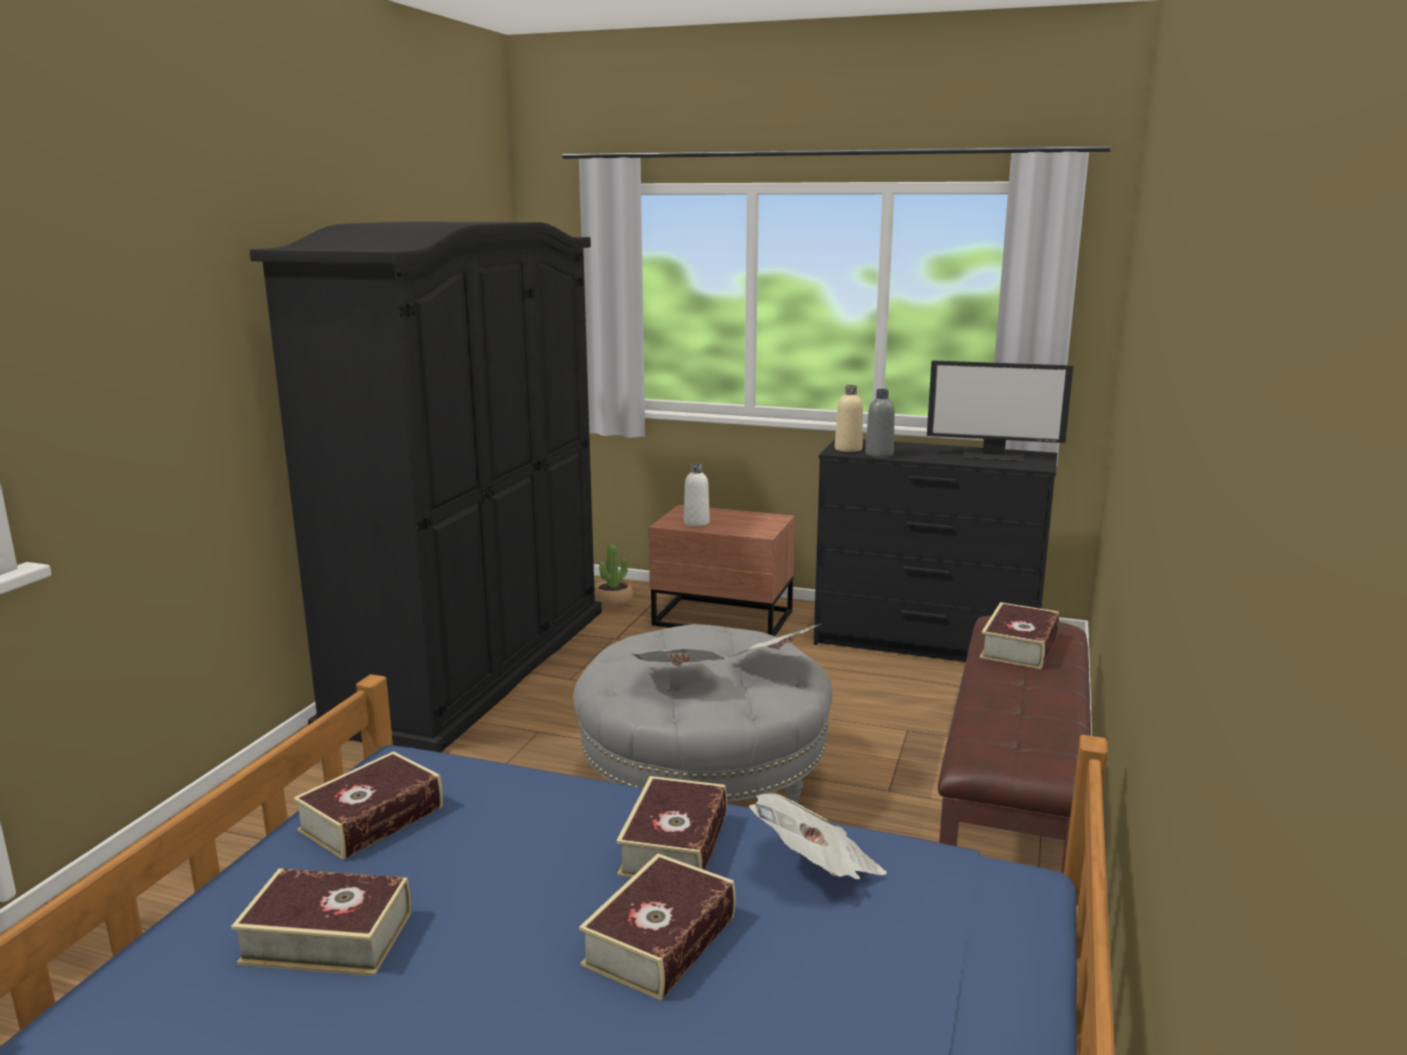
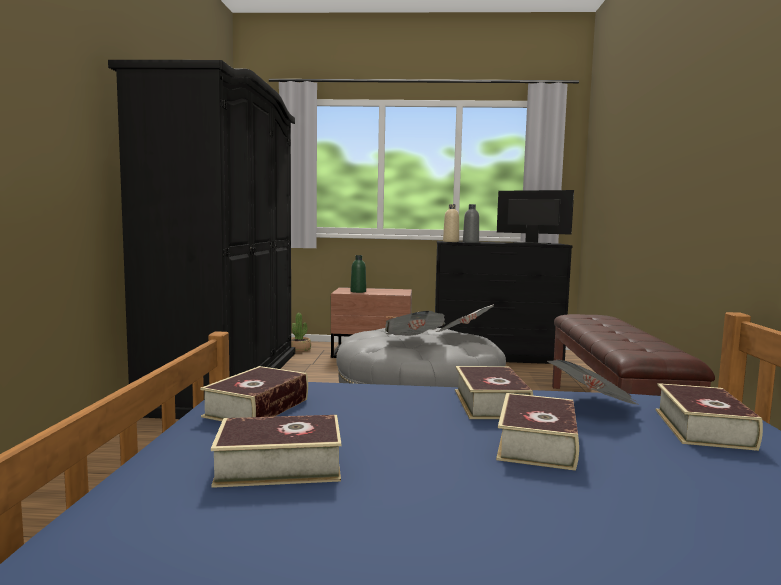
camera: 15 degrees left, 10 degrees down
(696, 523) = (358, 291): white bottle -> green bottle
(994, 456) = (531, 243): monitor -> monitor turned 150 degrees counterclockwise
(1019, 647) = (596, 321): book -> book (703, 428)

